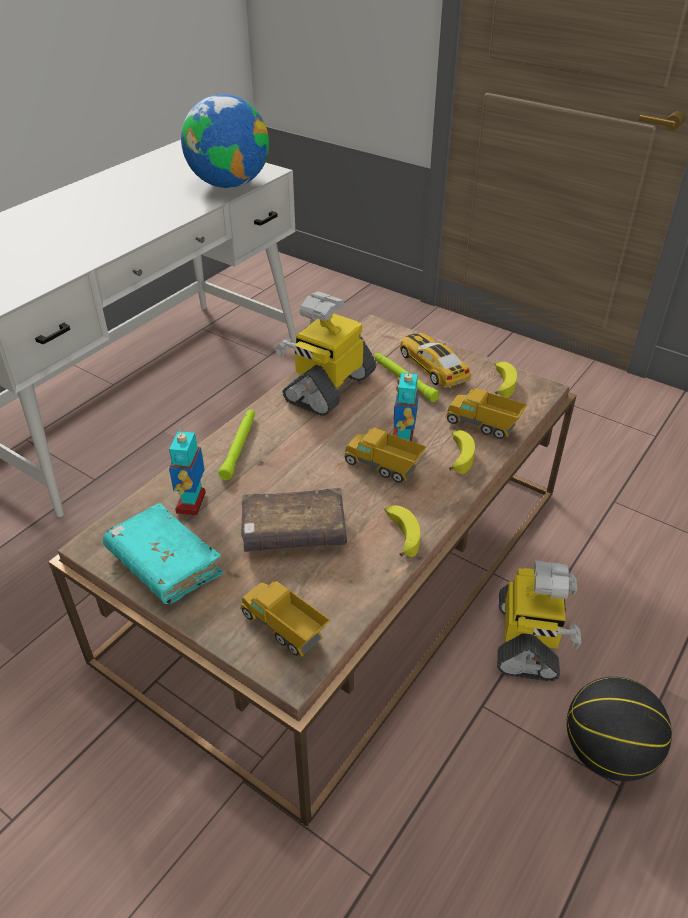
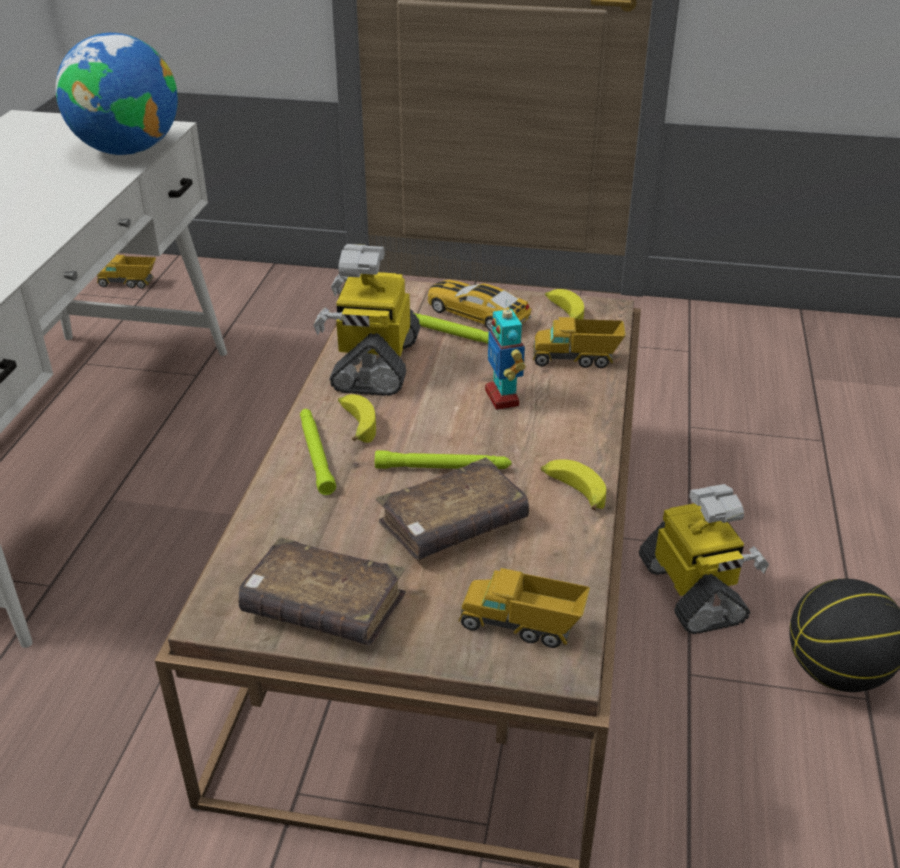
camera: 25 degrees left, 5 degrees down
(164, 563) = (324, 607): turquoise book -> brown book
(192, 503) = (306, 532): toy robot -> none
(319, 485) = (443, 468): none -> green flashlight
(383, 468) = (502, 430): toy truck -> toy truck (129, 283)
(458, 455) = (573, 396): banana -> banana (356, 424)

